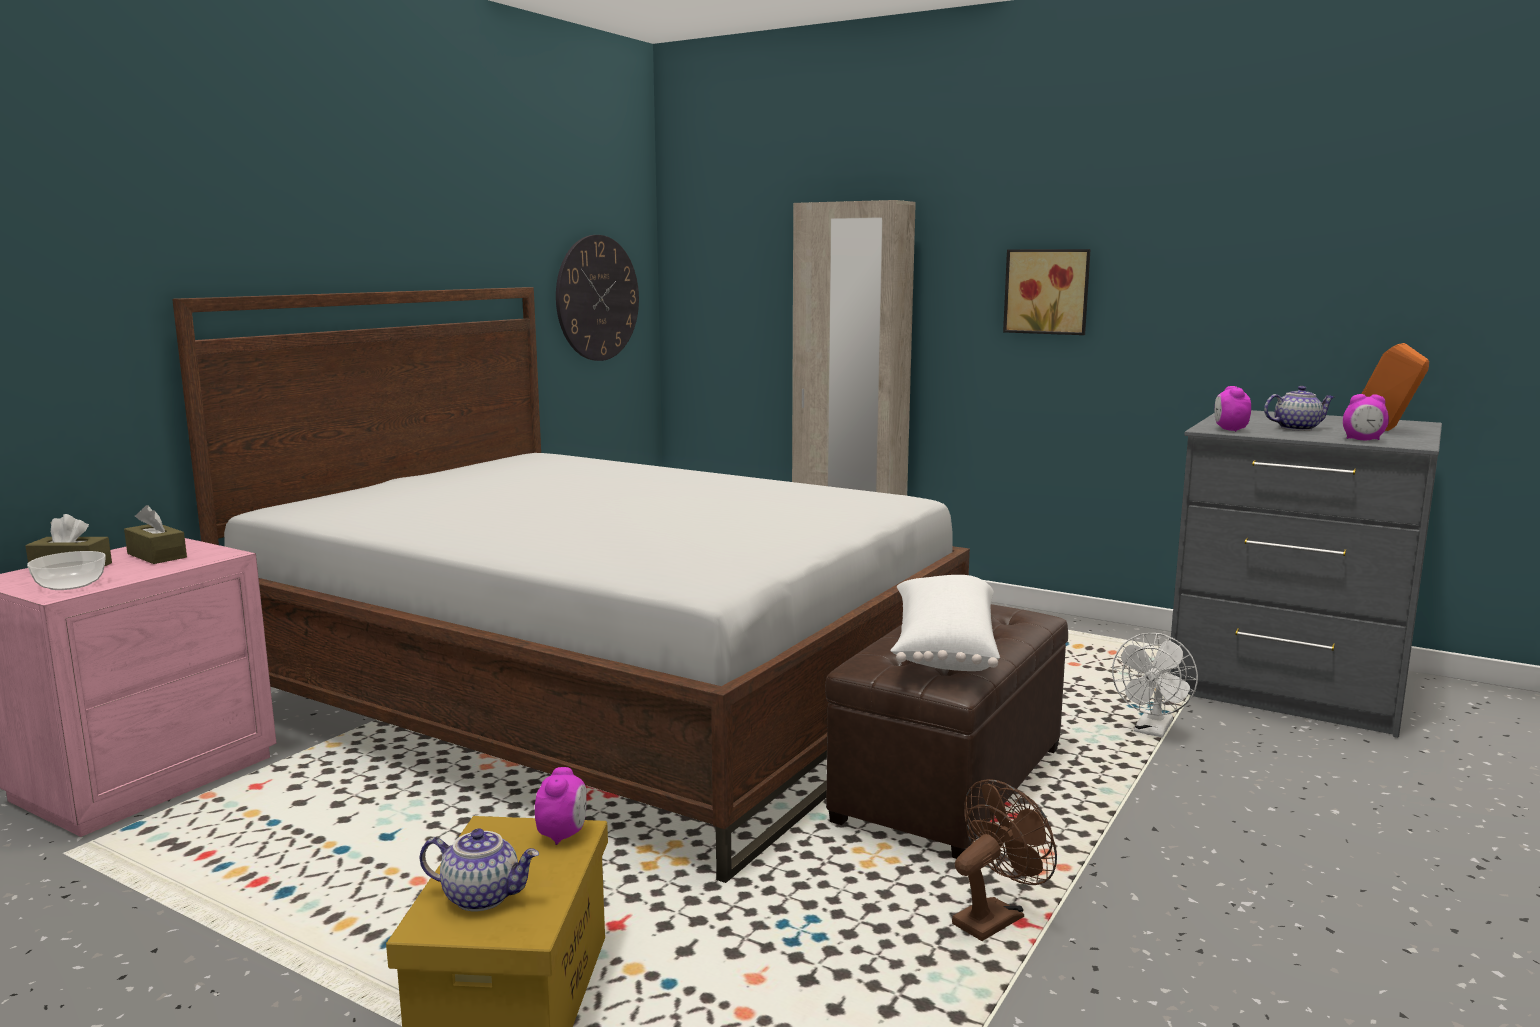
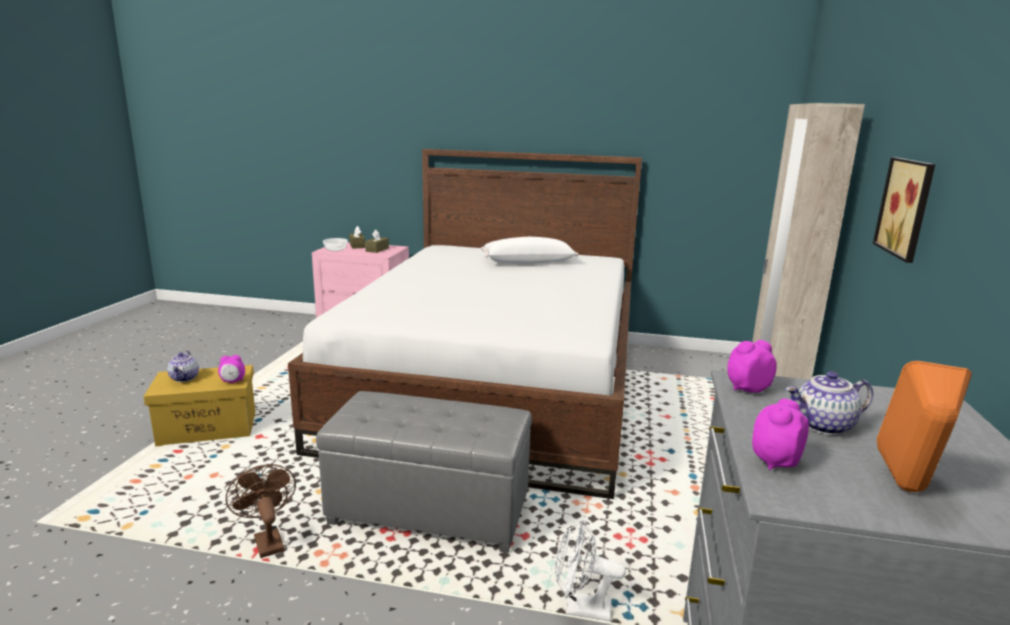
camera: 70 degrees right, 5 degrees up
(597, 298) = (713, 169): wall clock -> none
(942, 648) = (405, 414): white pillow -> white pillow (528, 262)
(949, 784) = (430, 510): brown ottoman -> grey ottoman
(994, 917) = (267, 540): brown fan -> brown fan turned 150 degrees counterclockwise
(1296, 428) = (823, 426): teapot -> teapot turned 105 degrees clockwise
(1363, 440) = (774, 462): alarm clock -> alarm clock turned 45 degrees clockwise

